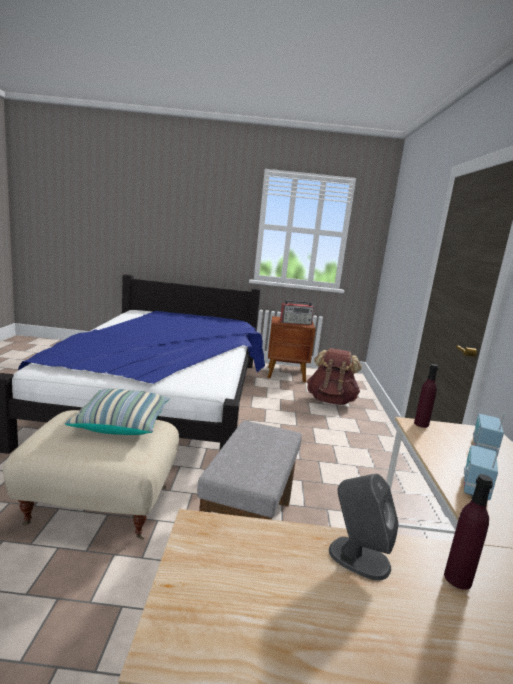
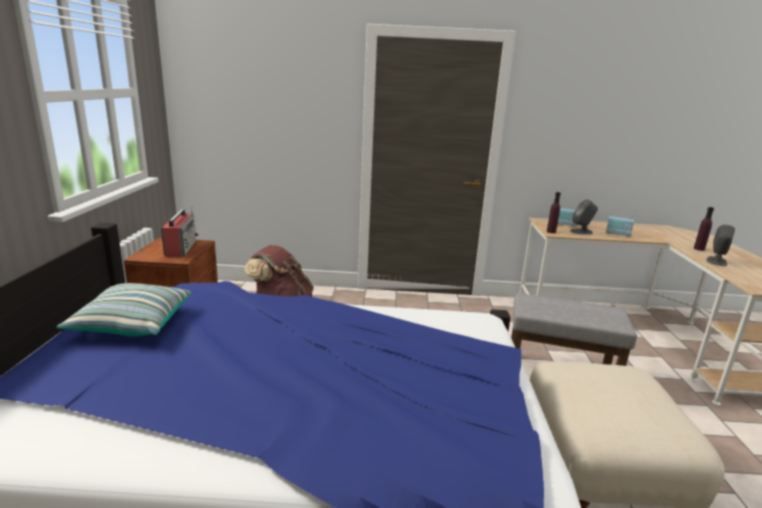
camera: 90 degrees left, 5 degrees up
(122, 423) = (589, 385): pillow -> pillow (132, 324)
(451, 451) = (581, 231): none -> grey speaker

